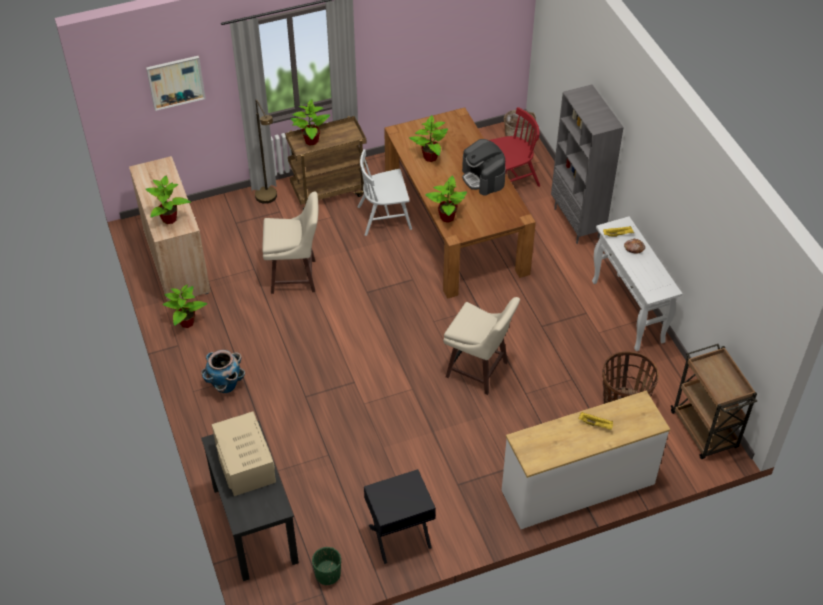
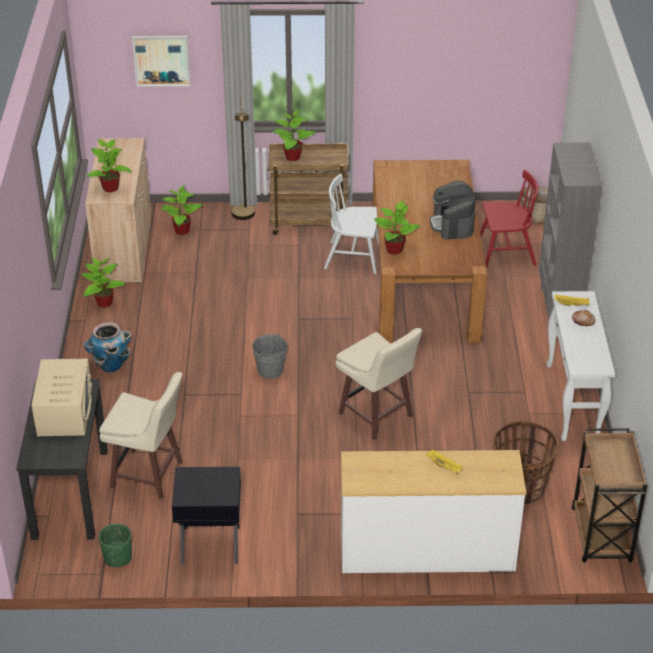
camera: 20 degrees right, 10 degrees down
(295, 277) = (233, 289): beige stool -> beige stool (149, 475)
(368, 351) = (270, 370): none -> grey bucket
(430, 157) = (406, 195): potted plant -> potted plant (181, 231)

